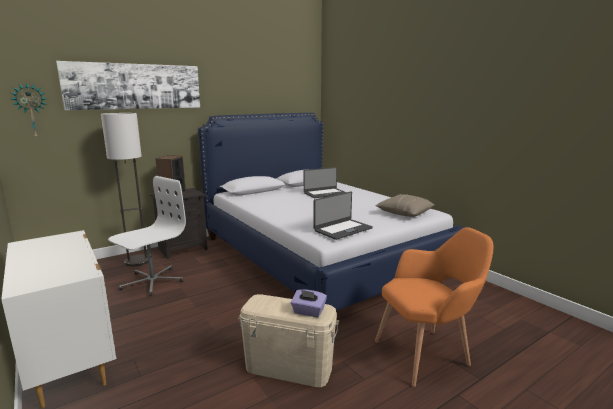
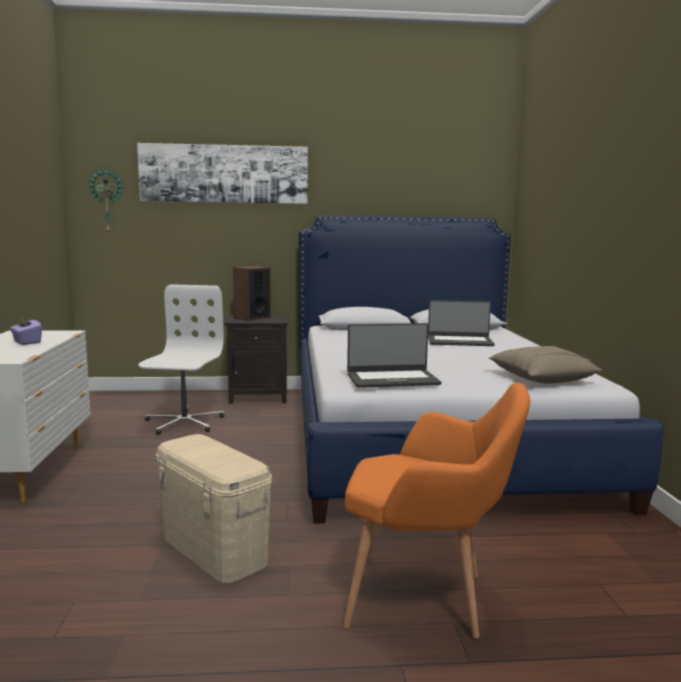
camera: 30 degrees right, 5 degrees down
(137, 261) = (195, 400): floor lamp -> none
(152, 281) = (183, 423): white office chair -> white office chair turned 60 degrees counterclockwise
(308, 312) = (225, 464): purple tissue box -> purple tissue box (26, 342)

